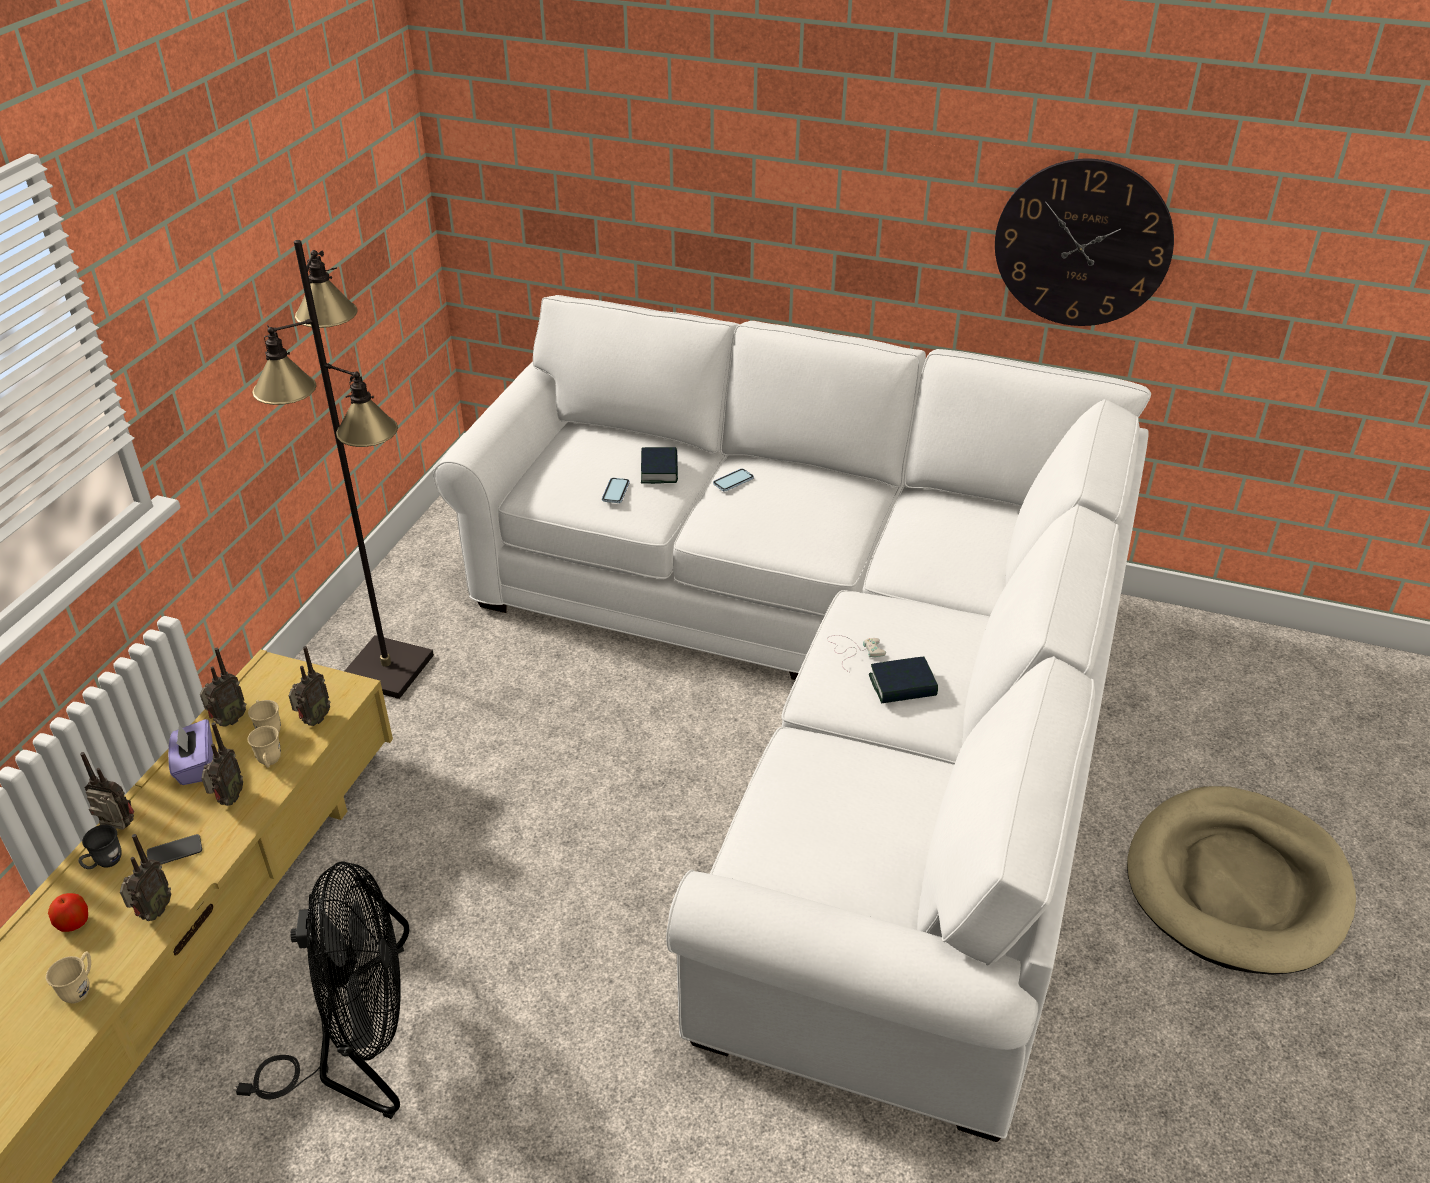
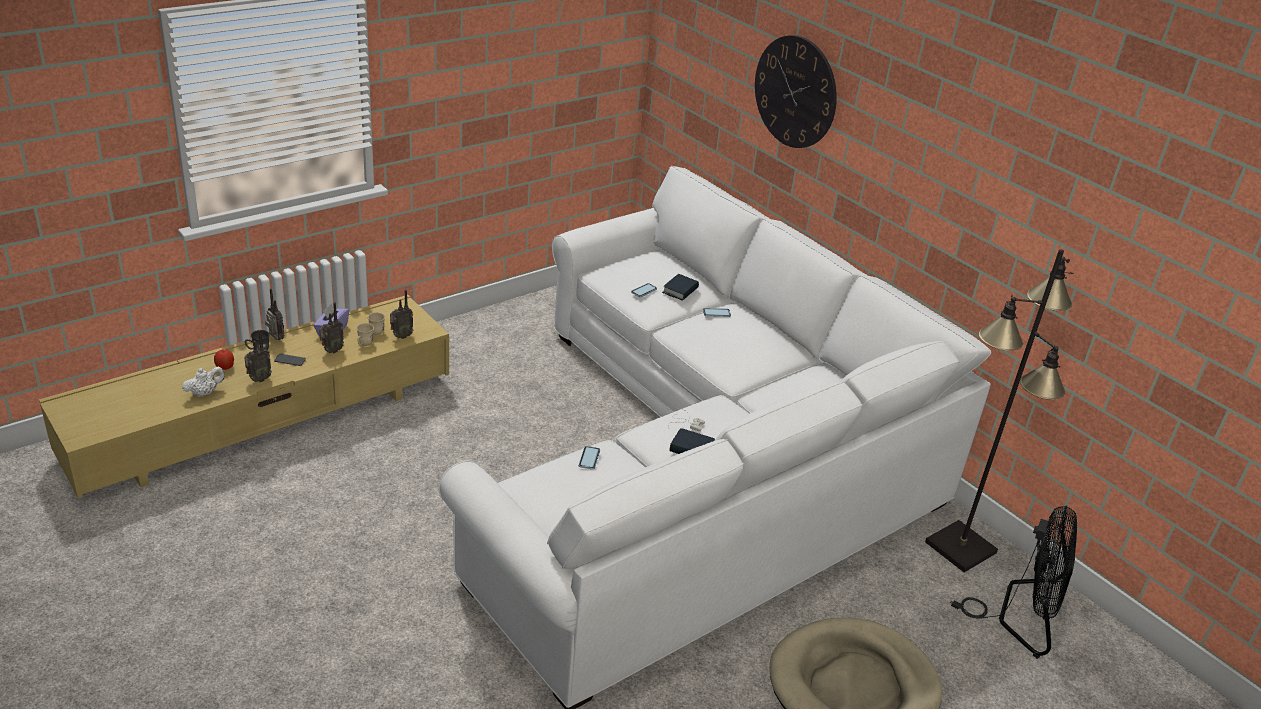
camera: 30 degrees right, 5 degrees down
(81, 988) = (205, 393): beige mug -> white teapot
(228, 721) = (363, 318): radio -> none
(355, 1039) = (314, 493): black fan -> black fan (1020, 612)
(389, 668) = (484, 345): black floor lamp -> black floor lamp (961, 547)
(800, 771) = (589, 458): none -> phone
(1082, 244) = (973, 234): wall clock -> wall clock (795, 92)

